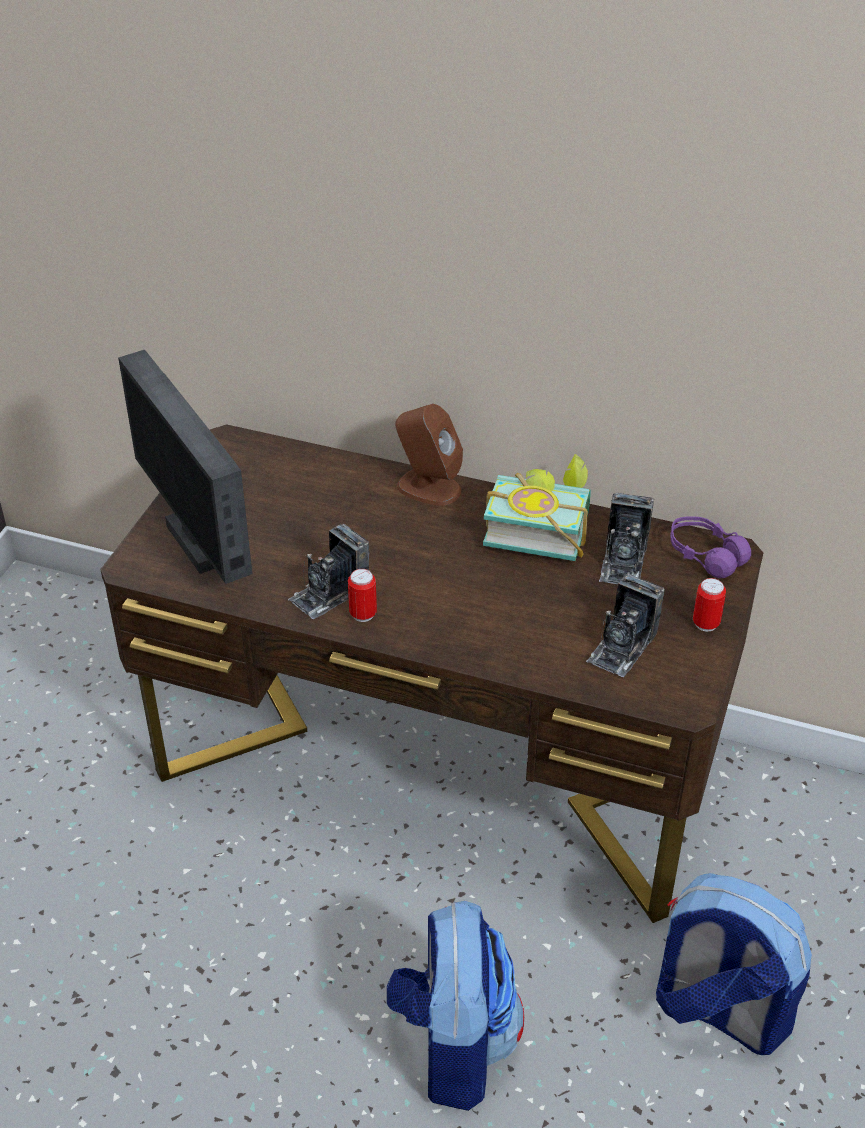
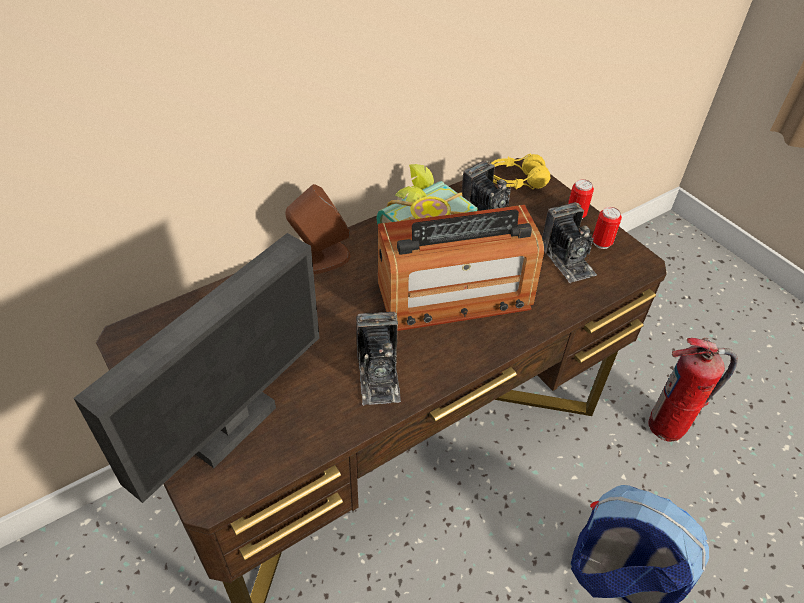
camera: 55 degrees left, 5 degrees up
(198, 544) = (233, 427): monitor -> monitor turned 60 degrees counterclockwise
(363, 614) = (421, 369): can -> can (601, 243)
(477, 592) = (454, 295): none -> radio
(705, 556) = (515, 181): purple headphones -> yellow headphones
(718, 1010) = (667, 426): backpack -> fire extinguisher

